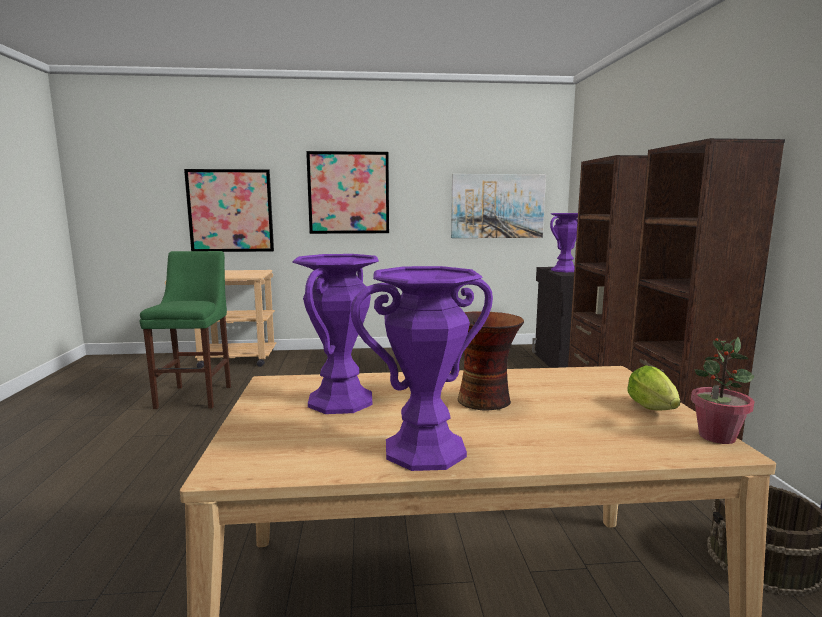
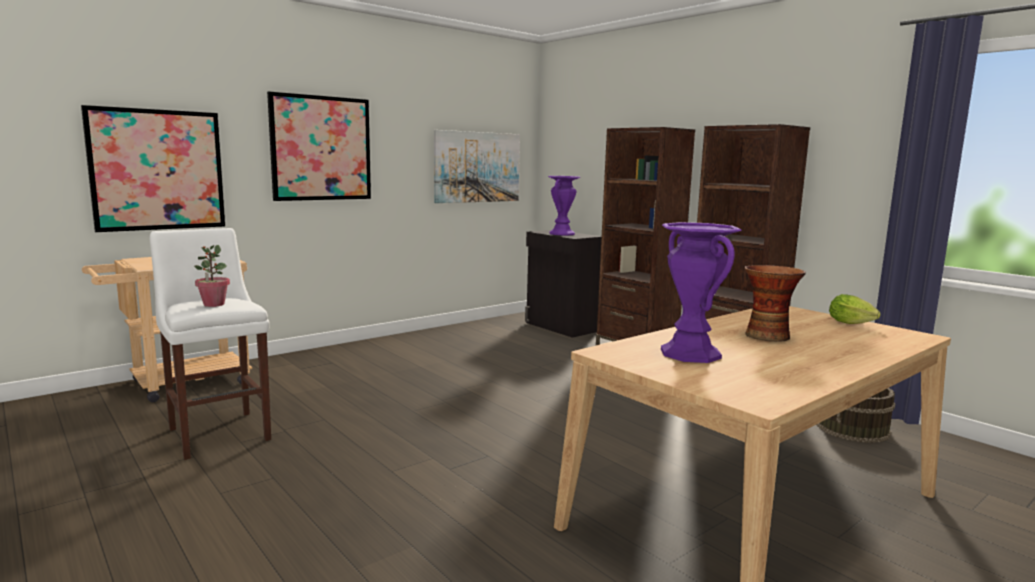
camera: 35 degrees left, 0 degrees up
(196, 395) = (218, 432): green stool -> white stool
(425, 450) = (819, 367): purple vase -> none
(716, 436) = (906, 331): potted plant -> potted plant (213, 304)

